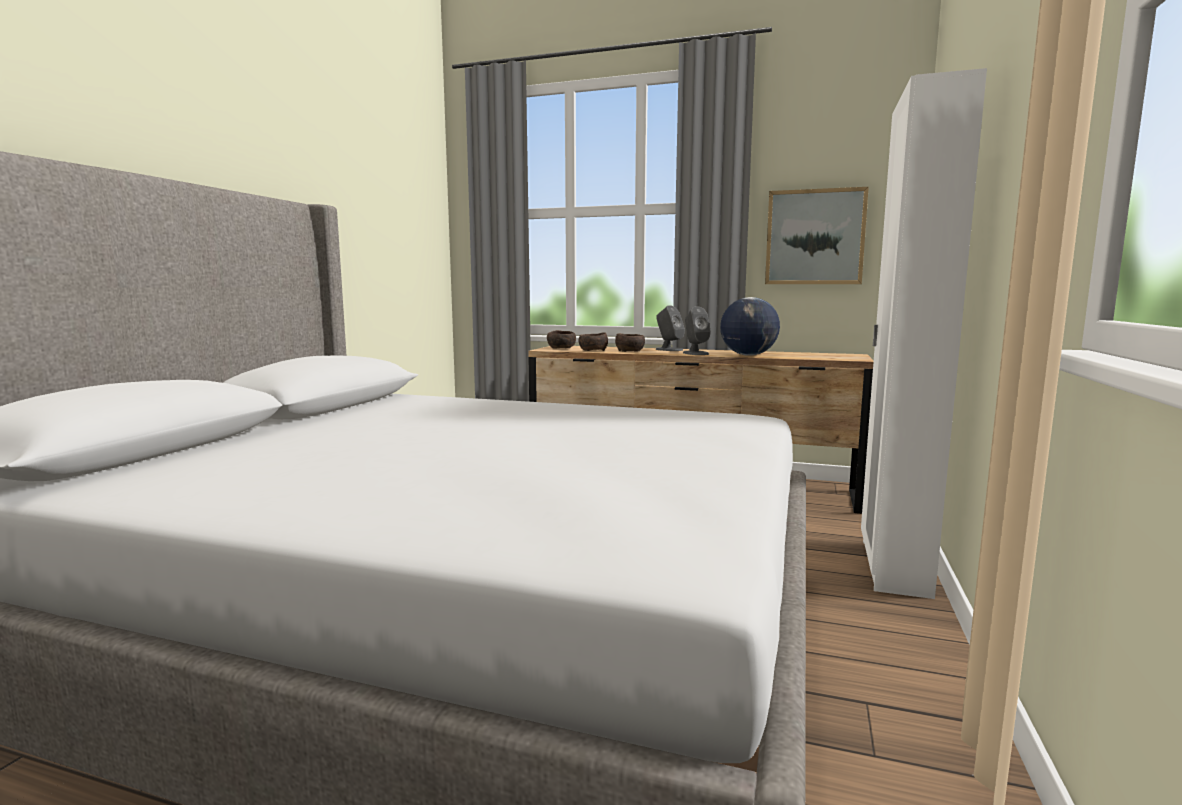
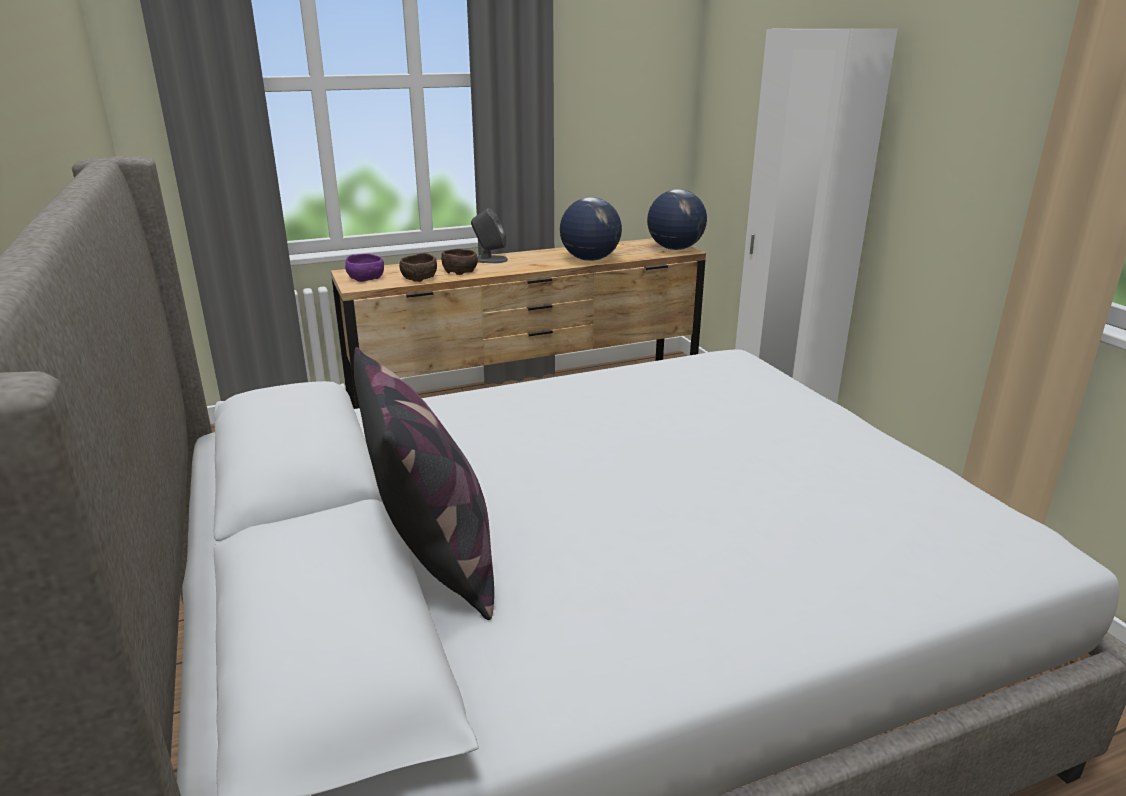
camera: 40 degrees left, 15 degrees up
(266, 439) = (435, 560): none -> pillow
(561, 348) = (366, 278): brown bowl -> purple bowl
(695, 353) = (536, 264): grey speaker -> none
(814, 237) = (609, 115): picture -> none
(848, 358) = (674, 249): none -> globe

